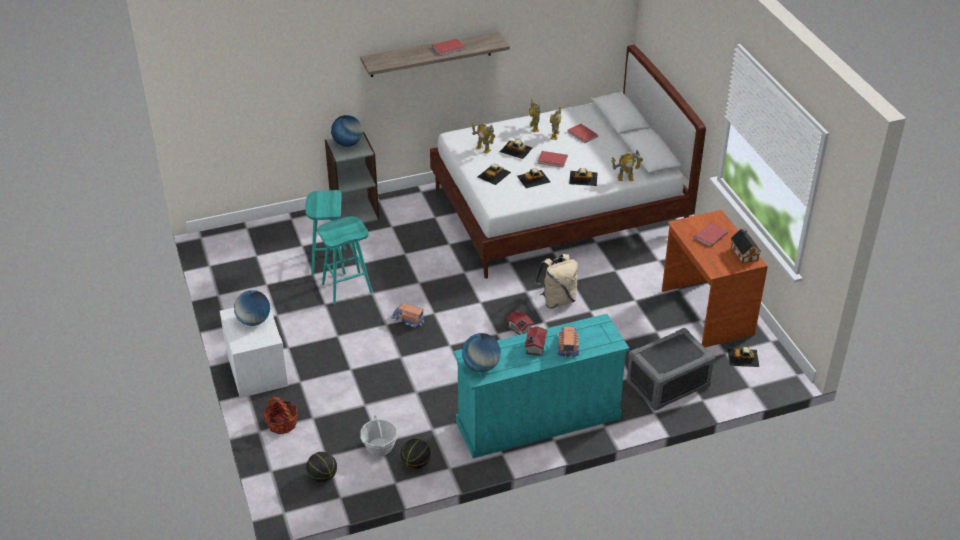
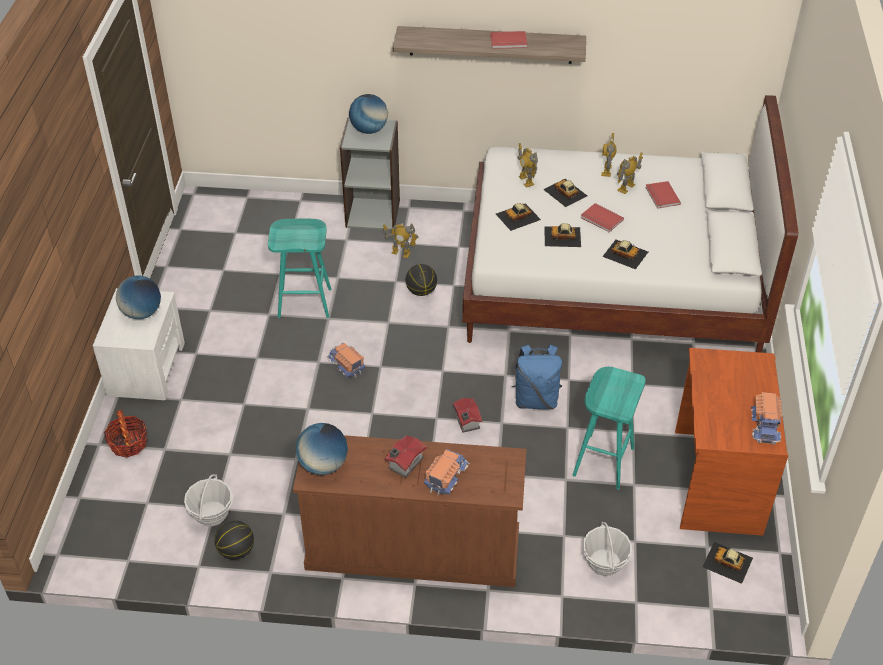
camera: 25 degrees right, 5 degrees up
(323, 477) = (127, 526): basketball -> basketball (421, 291)
(328, 261) = (306, 264): turquoise stool -> turquoise stool (603, 460)
(537, 420) = (411, 550): turquoise dresser -> brown dresser
(557, 300) = (536, 399): beige backpack -> blue backpack
(625, 178) = (679, 271): toy robot -> toy robot (401, 253)
(668, 384) = (604, 562): grey storage box -> basket
(709, 235) = (734, 385): red book -> none
(744, 253) = (765, 426): toy house -> toy truck

